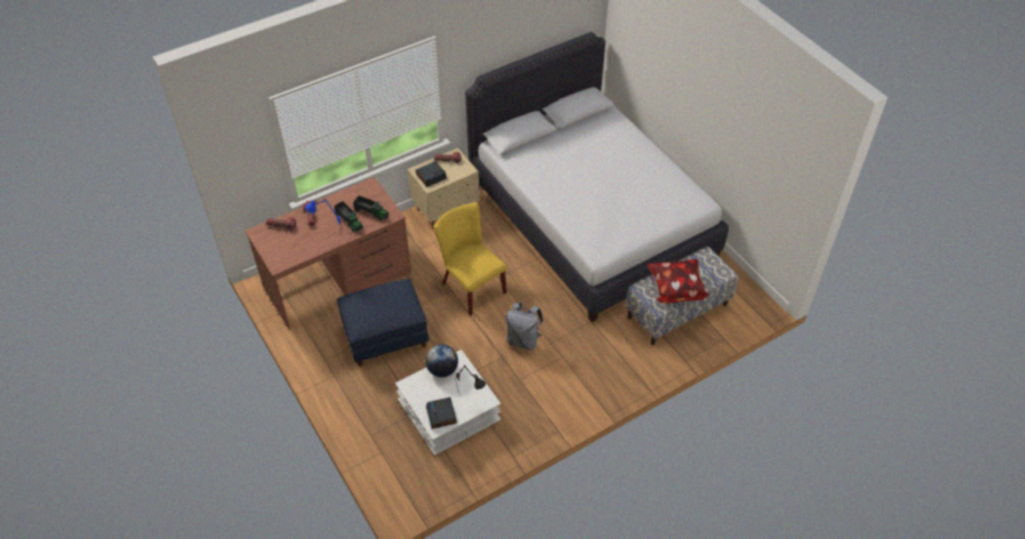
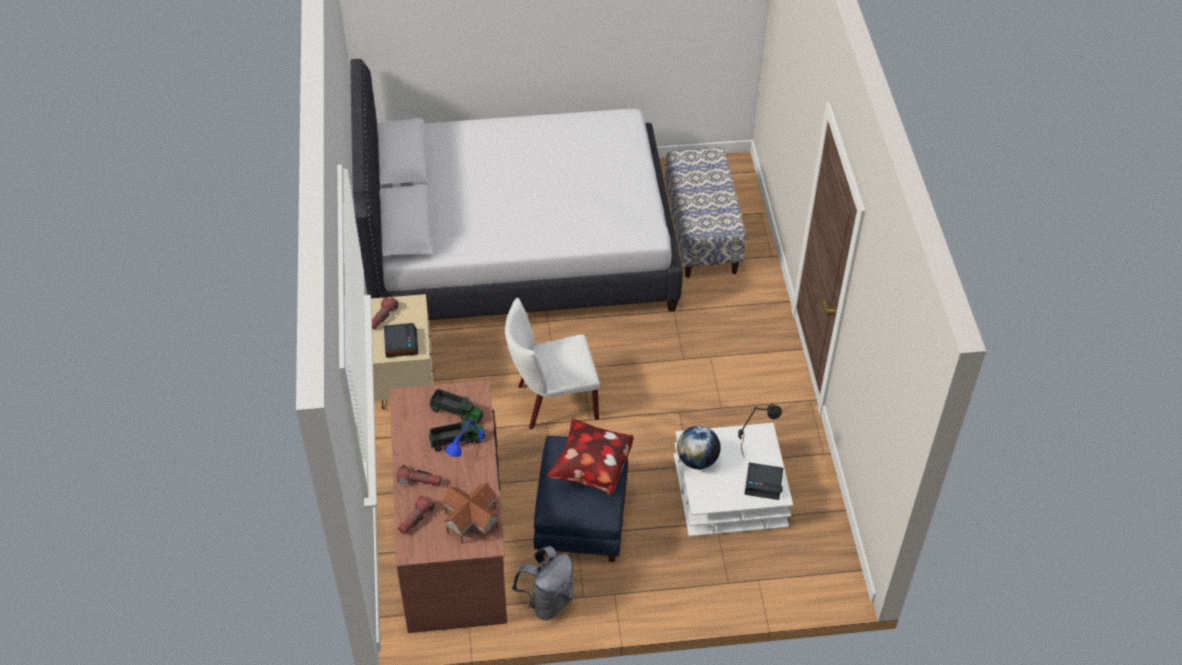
camera: 65 degrees left, 0 degrees up
(291, 250) = (470, 520): none -> toy house
(371, 212) = (456, 412): toy truck -> toy truck turned 60 degrees clockwise
(470, 286) = (552, 402): yellow chair -> white chair
(523, 340) = (665, 382): grey backpack -> grey backpack (547, 601)
(675, 289) = (713, 202): pillow -> pillow (590, 469)

